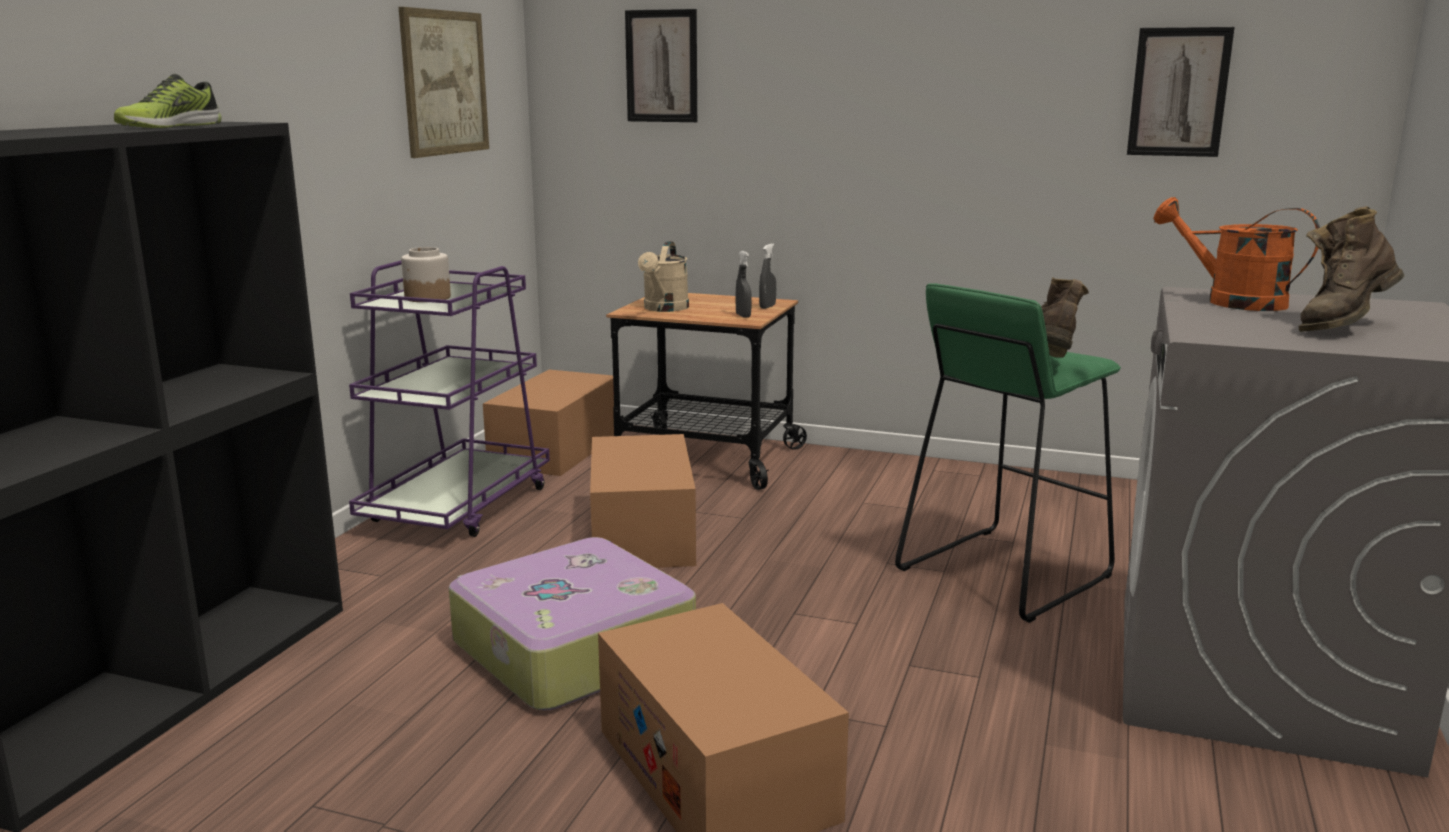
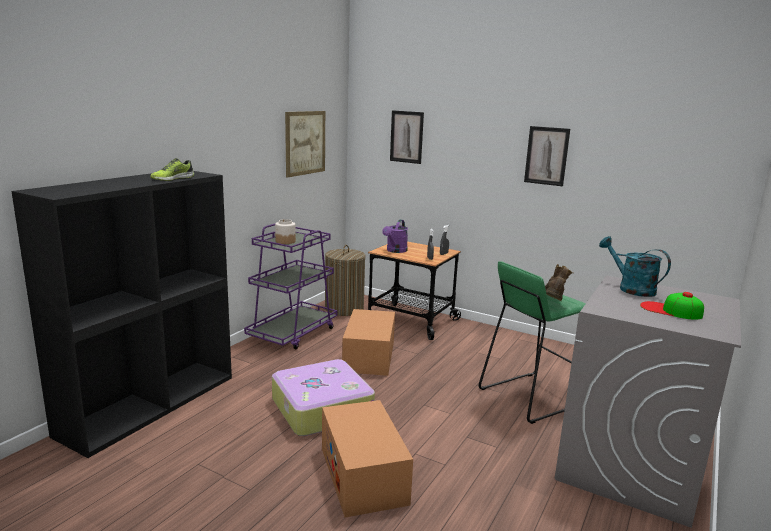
camera: 10 degrees right, 0 degrees up
(556, 449) = (344, 309): cardboard box -> laundry basket
(664, 309) = (395, 251): beige watering can -> purple watering can
(1178, 92) = (648, 170): picture -> picture (546, 156)
(1231, 301) = (630, 288): orange watering can -> turquoise watering can
(1341, 327) = (670, 310): brown boot -> cap

